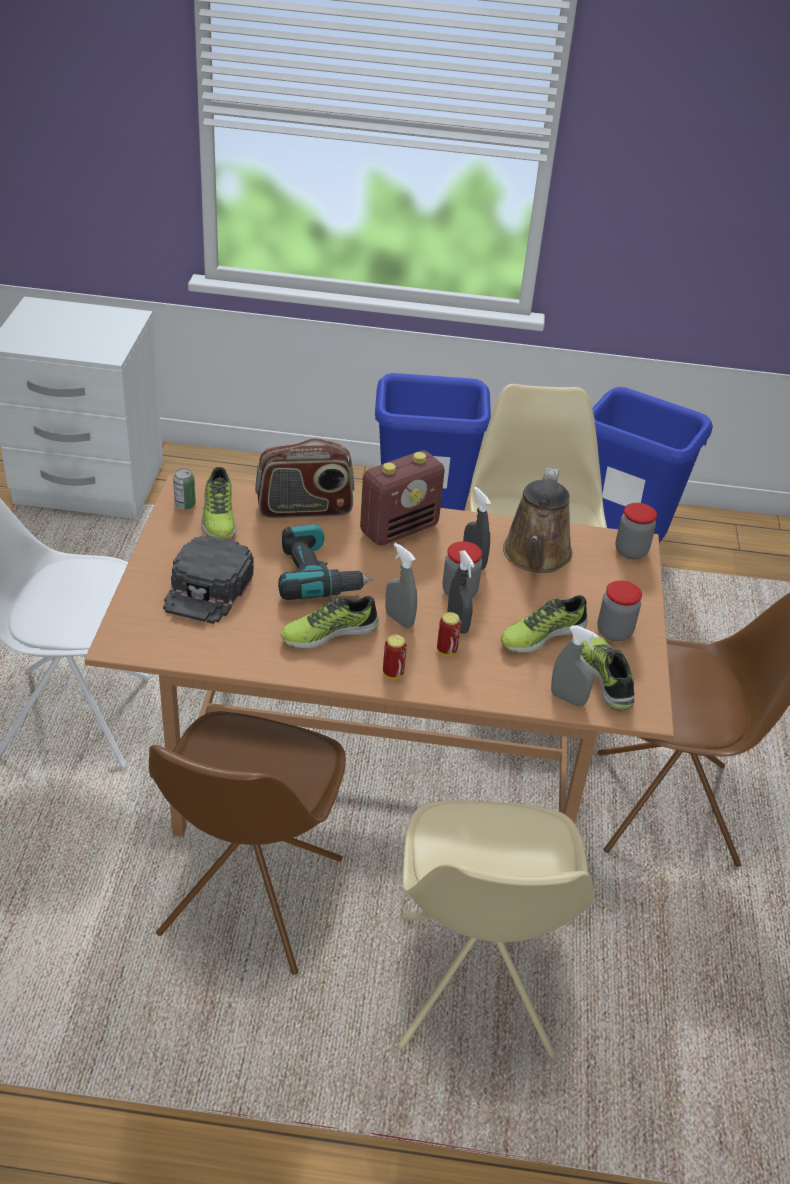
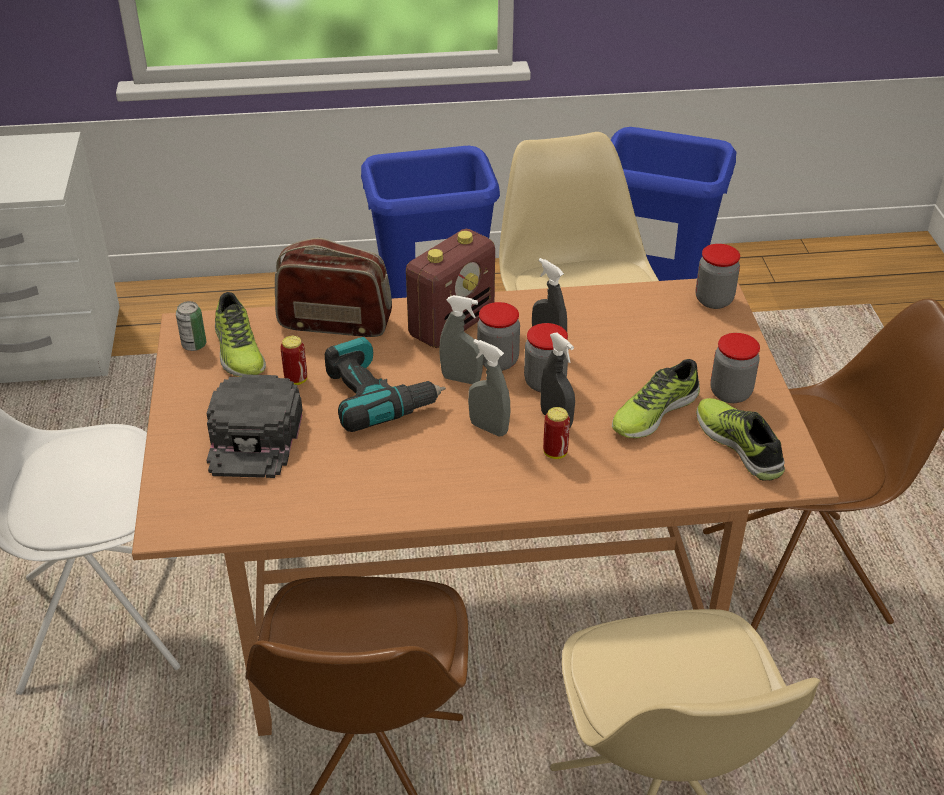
camera: 10 degrees left, 0 degrees up
(304, 509) = (335, 322): radio -> radio turned 150 degrees counterclockwise
(329, 632) = (413, 459): shoe -> none
(393, 673) = (504, 492): can -> can (296, 380)
(427, 566) = (498, 361): none -> jar
(536, 556) = (614, 326): brown watering can -> none
(568, 699) = (709, 479): grey spray bottle -> grey spray bottle (461, 379)

